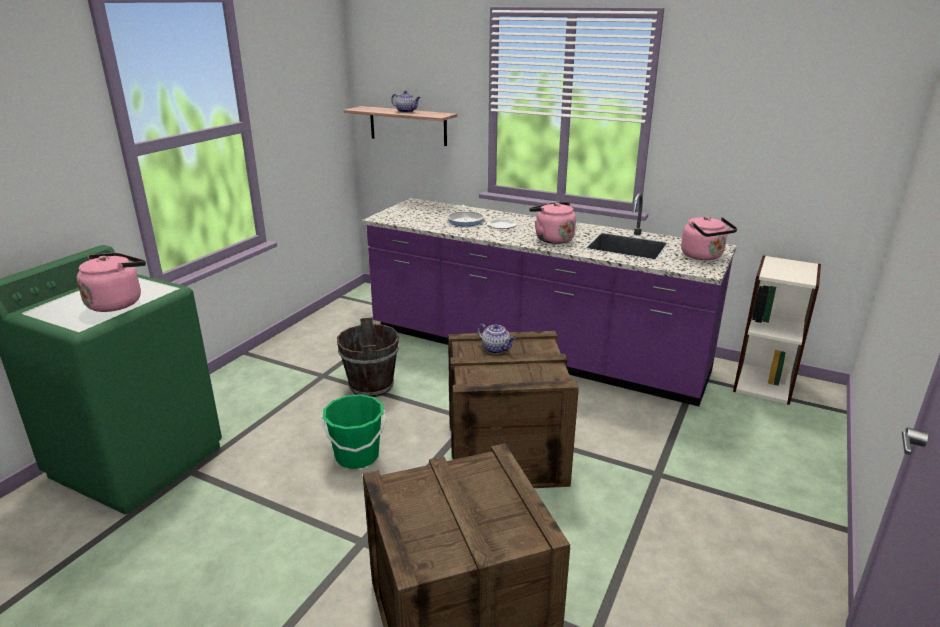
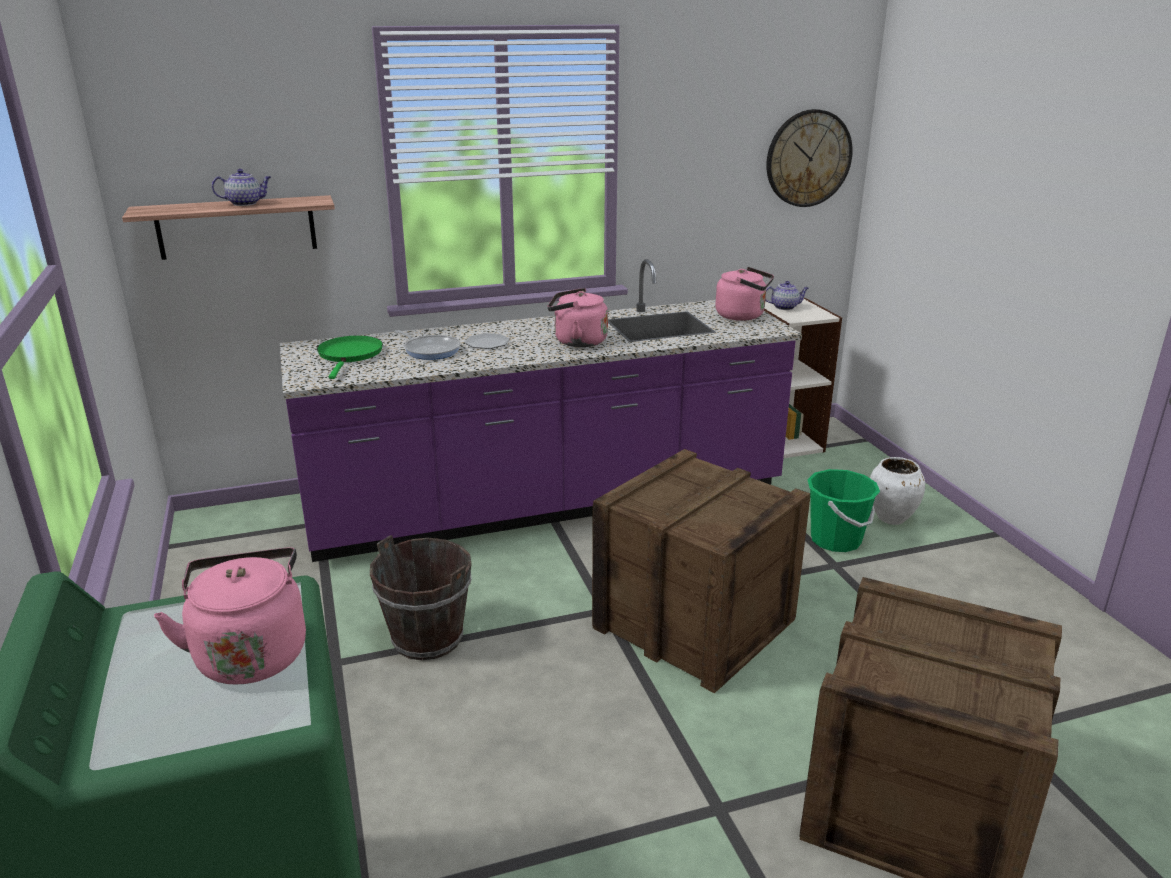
camera: 45 degrees left, 0 degrees up
(357, 456) = (555, 727): green bucket -> green bucket (835, 540)
(425, 212) = (350, 355): none -> green frying pan
(496, 349) = (668, 494): teapot -> teapot (785, 307)
(763, 471) = (891, 518): none -> white vase
(841, 136) = (808, 158): none -> wall clock

